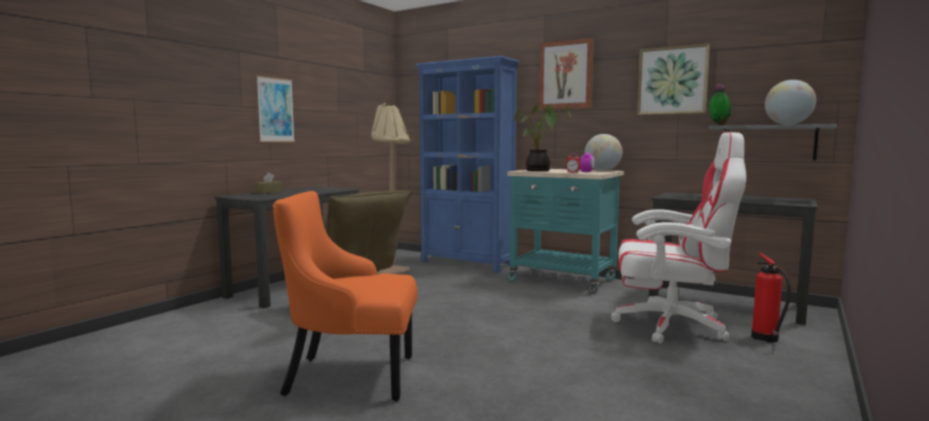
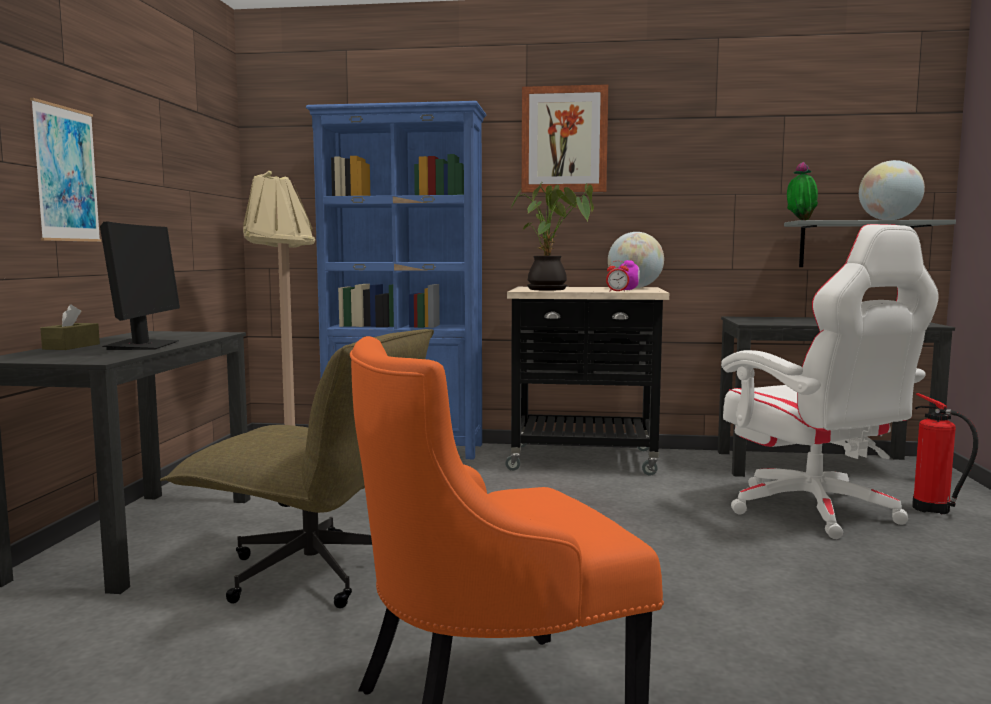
camera: 25 degrees left, 0 degrees up
(295, 193) = (142, 346): none -> monitor
(563, 280) = (583, 459): turquoise cart -> black cart
(670, 325) = (812, 509): white office chair -> white office chair turned 75 degrees clockwise
(672, 81) = (727, 156): picture -> none

